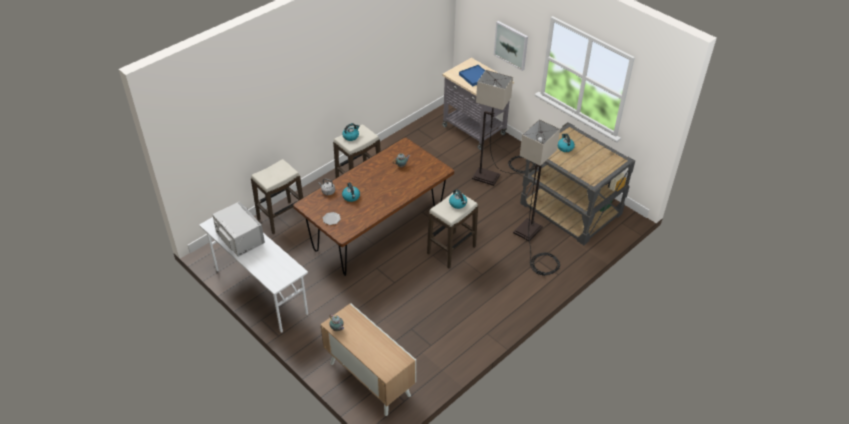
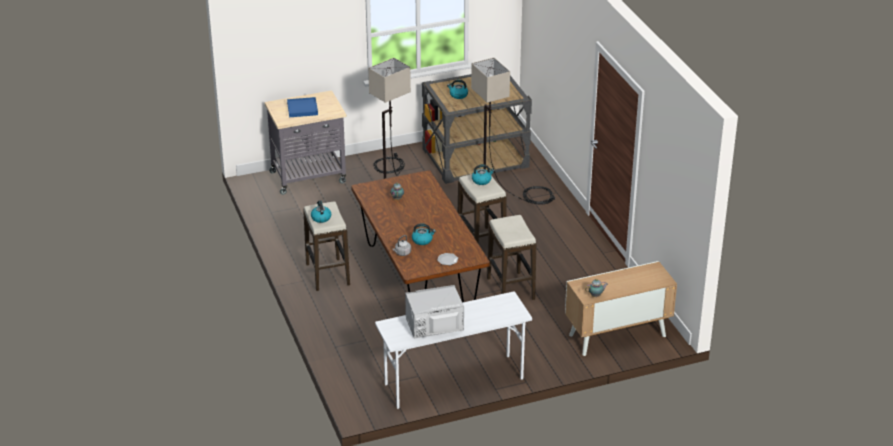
camera: 65 degrees left, 10 degrees down
(281, 218) = (345, 343): stool -> stool (510, 289)
(511, 45) = (318, 52): picture -> none

